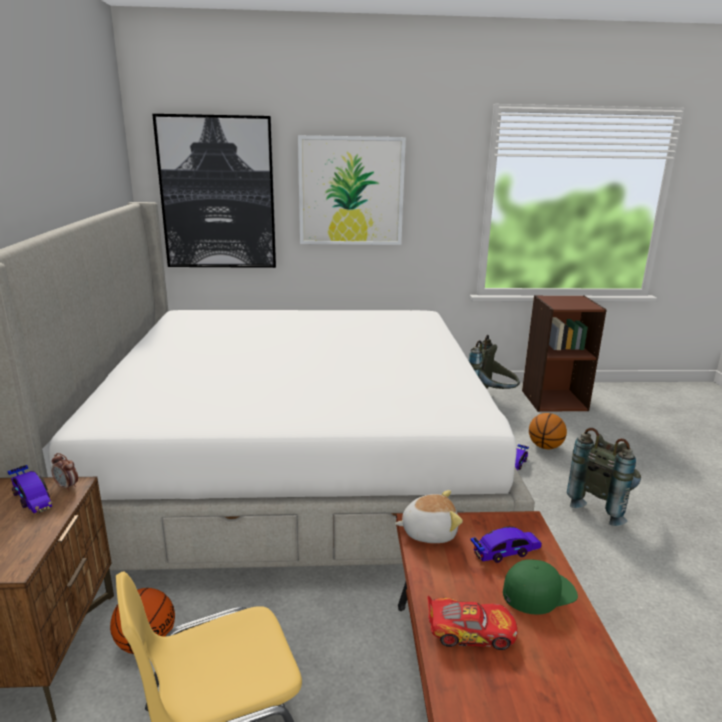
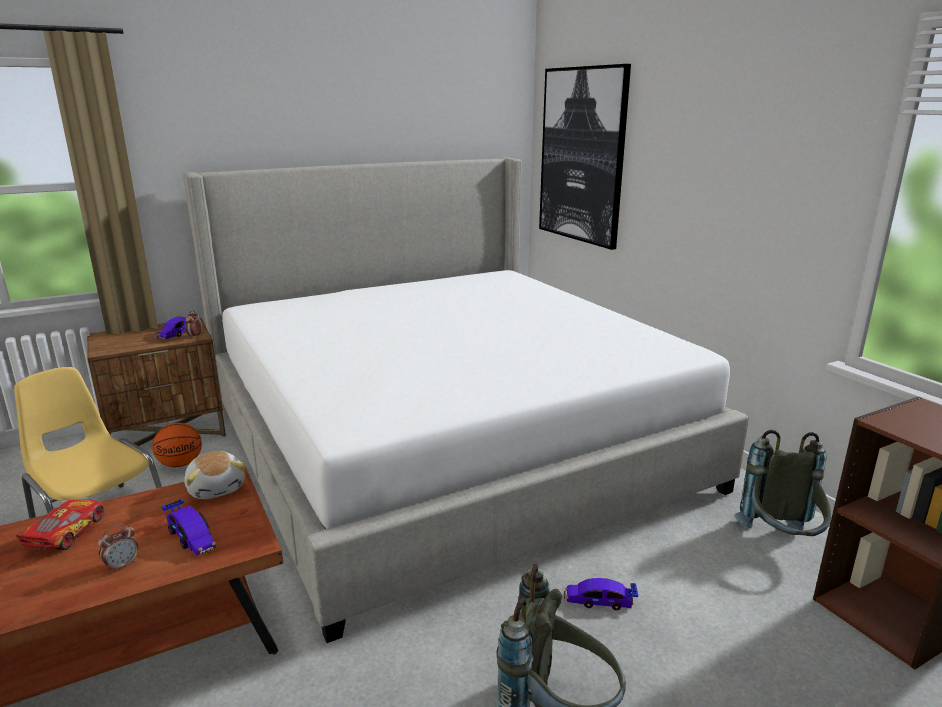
camera: 65 degrees right, 0 degrees up
(351, 191) = (695, 163): picture -> none
(469, 631) = (65, 533): toy car -> toy car turned 150 degrees counterclockwise
(539, 592) = (122, 565): green cap -> alarm clock
(545, 447) = (689, 625): basketball -> none

